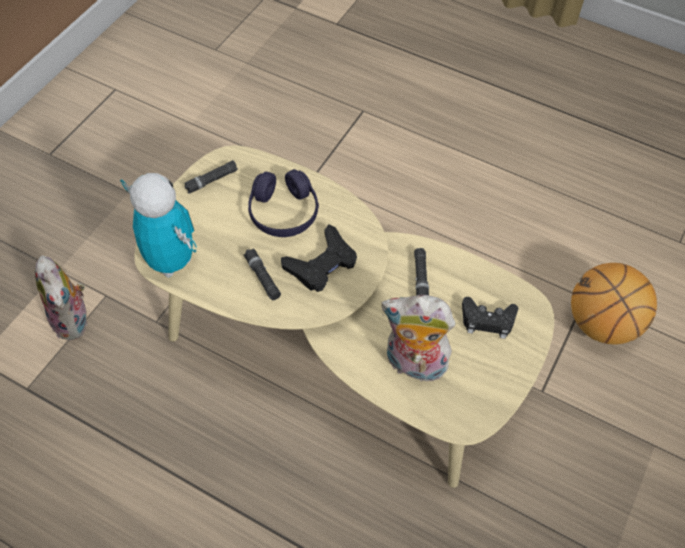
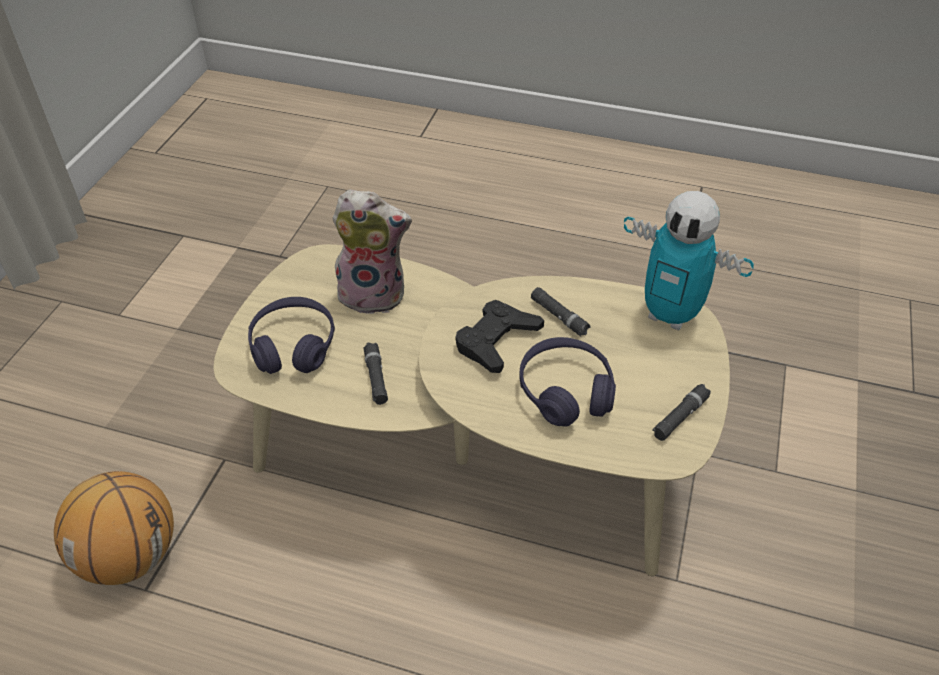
camera: 170 degrees right, 10 degrees down
(74, 320) = (790, 436): plush toy -> none
(487, 321) = (293, 346): black game controller -> purple headphones

